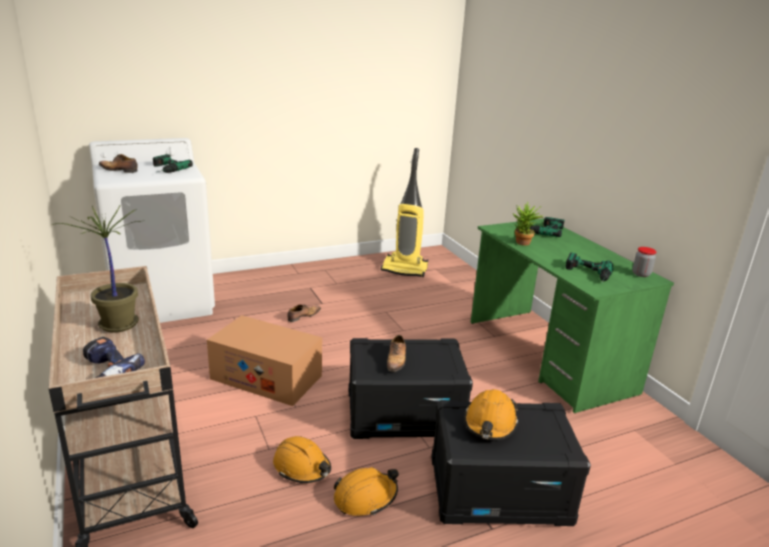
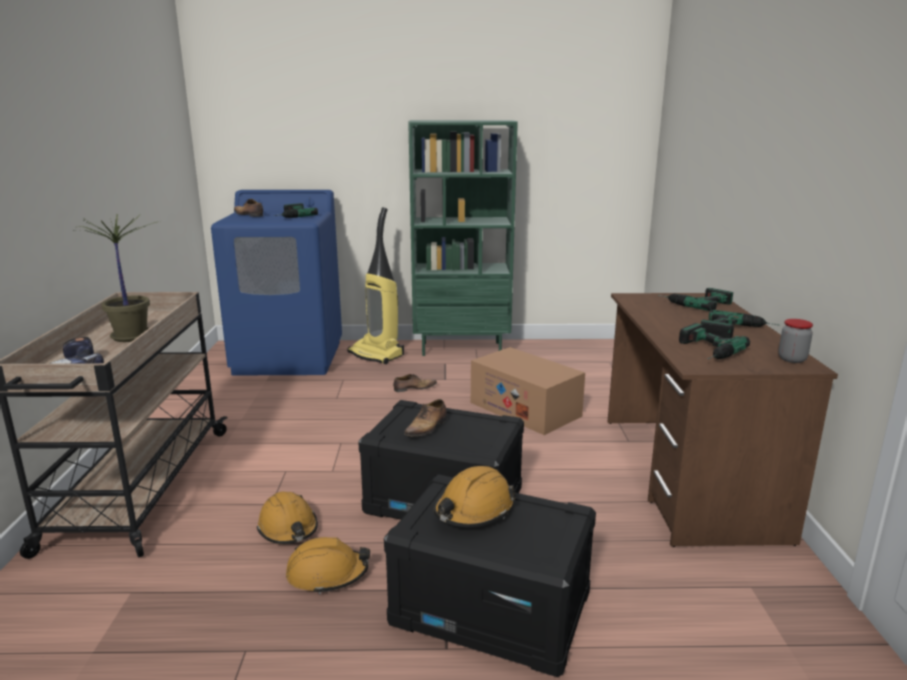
camera: 25 degrees right, 5 degrees down
(162, 301) = (289, 357): white washing machine -> blue washing machine
(266, 377) = (327, 438): cardboard box -> cardboard box (525, 409)
(313, 271) = (462, 348): none -> green bookcase
(405, 269) = (570, 358): vacuum cleaner -> vacuum cleaner (377, 354)
(523, 244) = (650, 314): potted plant -> none
(548, 356) = (687, 474): green desk -> brown desk
(591, 254) = (739, 331): none -> power drill

